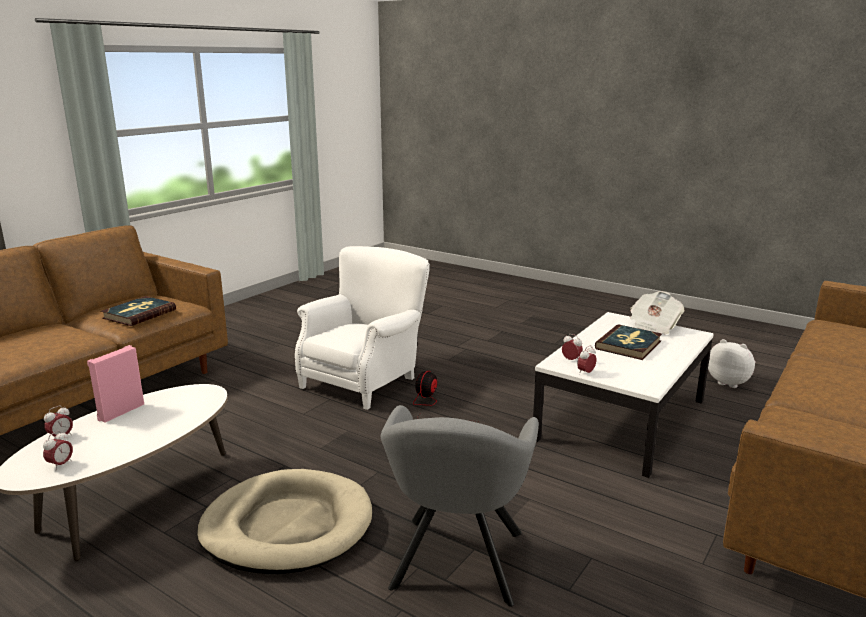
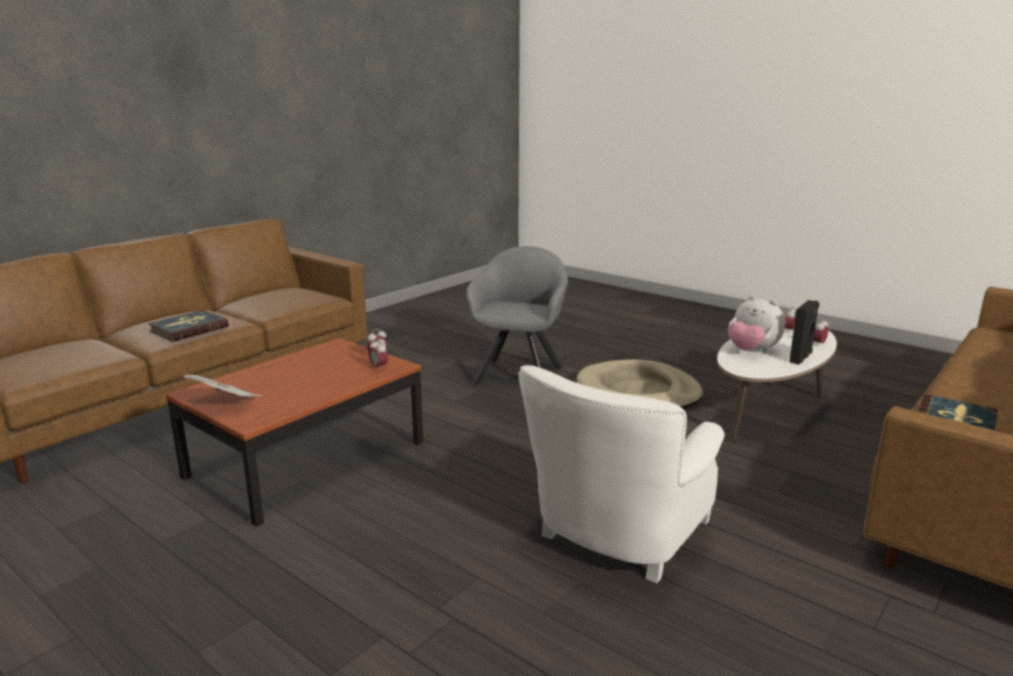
camera: 175 degrees left, 0 degrees up
(120, 411) = (801, 358): pink speaker -> black speaker
(431, 407) = (521, 484): fan -> none
(622, 420) = (307, 459): white coffee table -> brown coffee table
(629, 345) = (294, 381): book -> book (189, 329)
(729, 382) = (97, 504): plush toy -> plush toy (752, 351)

